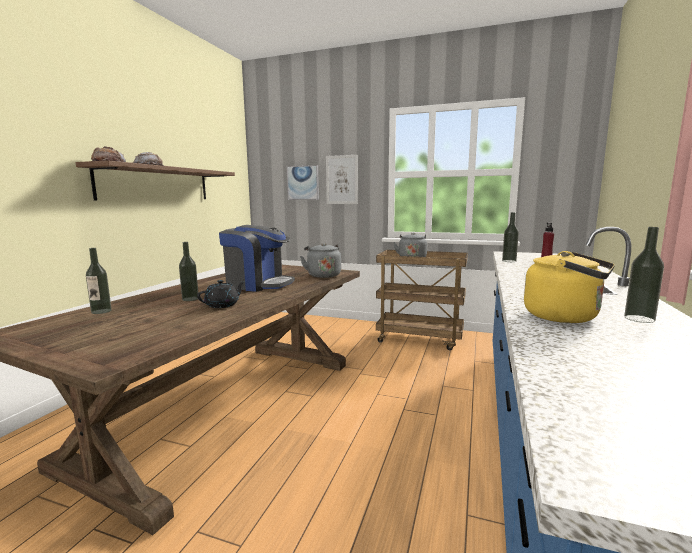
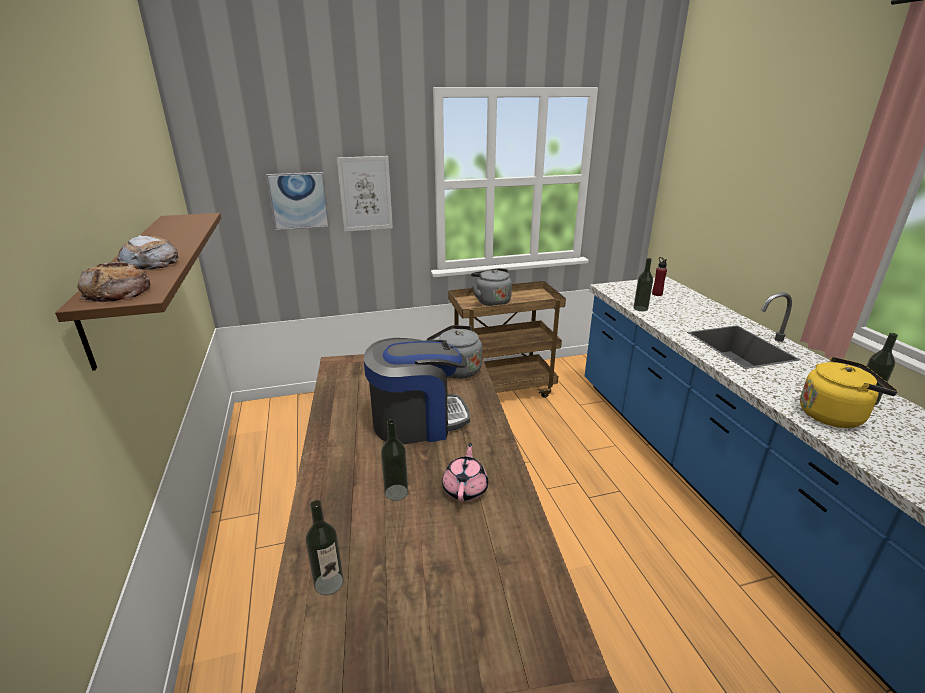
camera: 35 degrees left, 15 degrees up
(223, 305) = (465, 488): black teapot -> pink teapot

